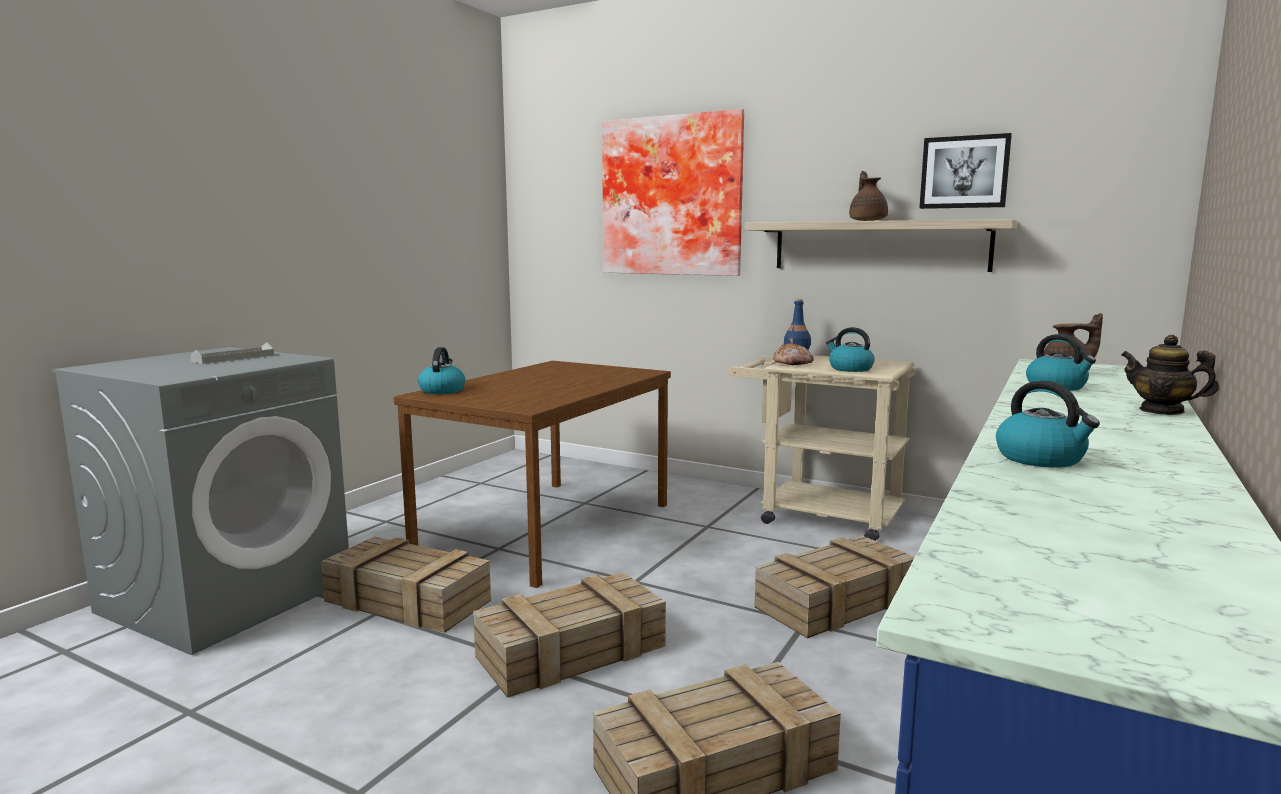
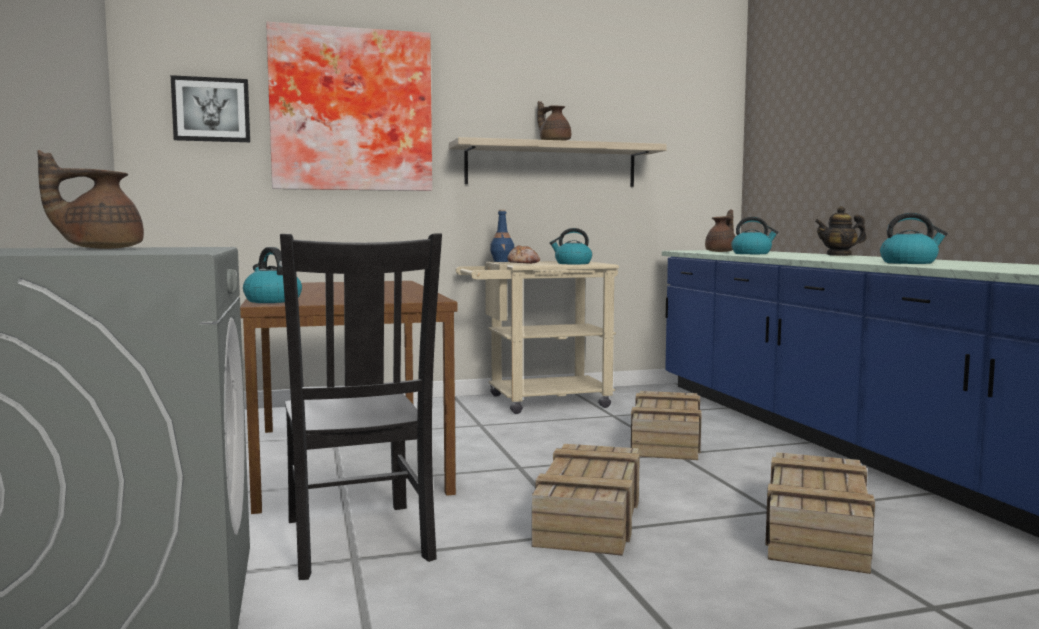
camera: 45 degrees left, 5 degrees down
(233, 358) = (100, 248): grey tray -> brown teapot
(405, 600) = (358, 541): crate -> black chair
(964, 172) = (610, 109): picture -> picture (211, 110)

